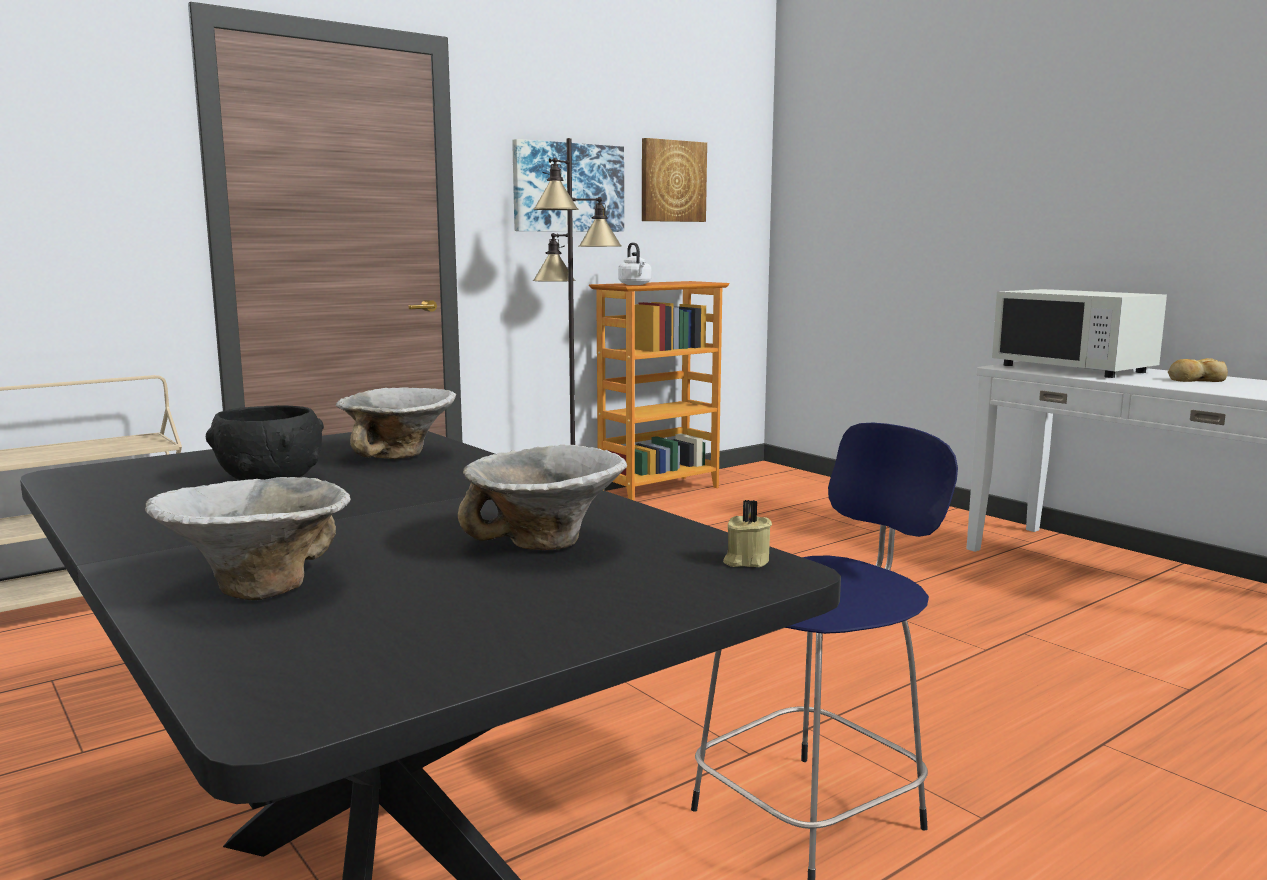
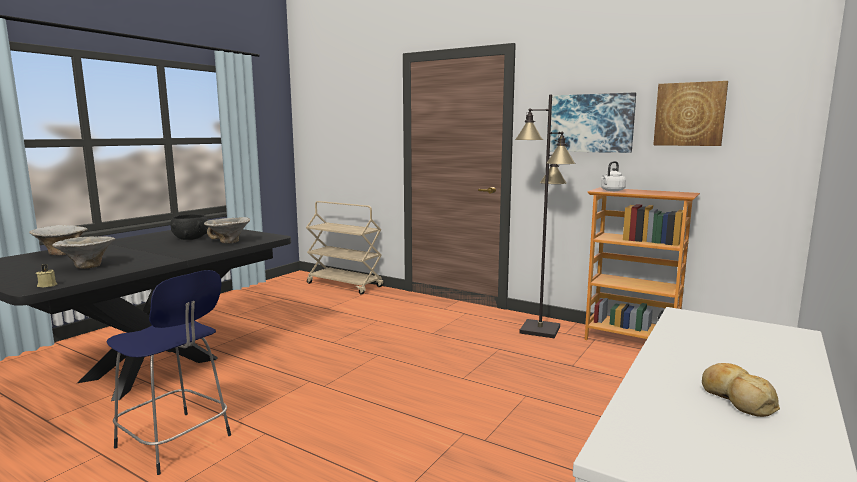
camera: 70 degrees right, 0 degrees up
(1073, 368) = (729, 340): white microwave -> none

